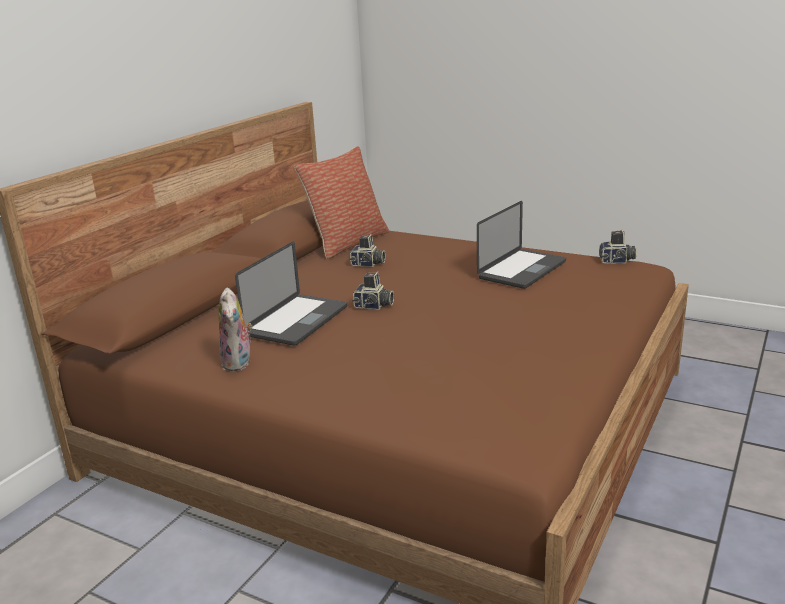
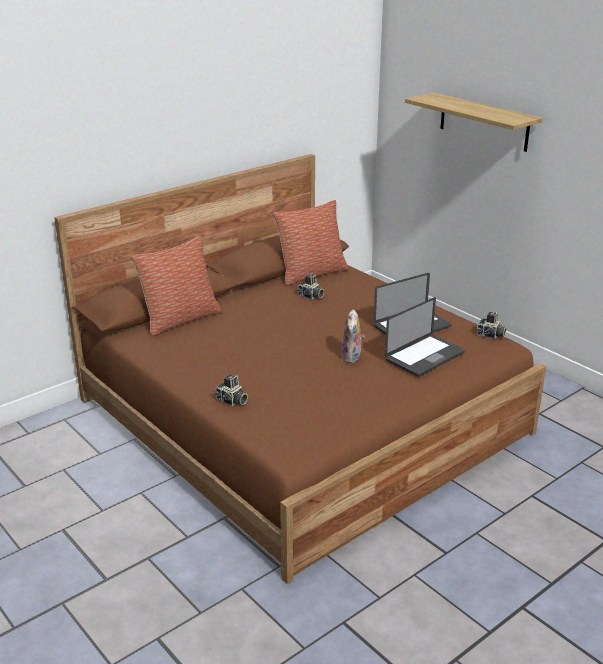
camera: 20 degrees right, 5 degrees up
(213, 320) = (180, 319): none -> pillow
(239, 363) = (175, 354): plush toy -> plush toy (352, 358)
(297, 321) = (228, 332): laptop -> laptop (425, 356)
(374, 306) = (284, 332): camera -> camera (231, 401)
(510, 32) = (483, 122): none -> shelf

